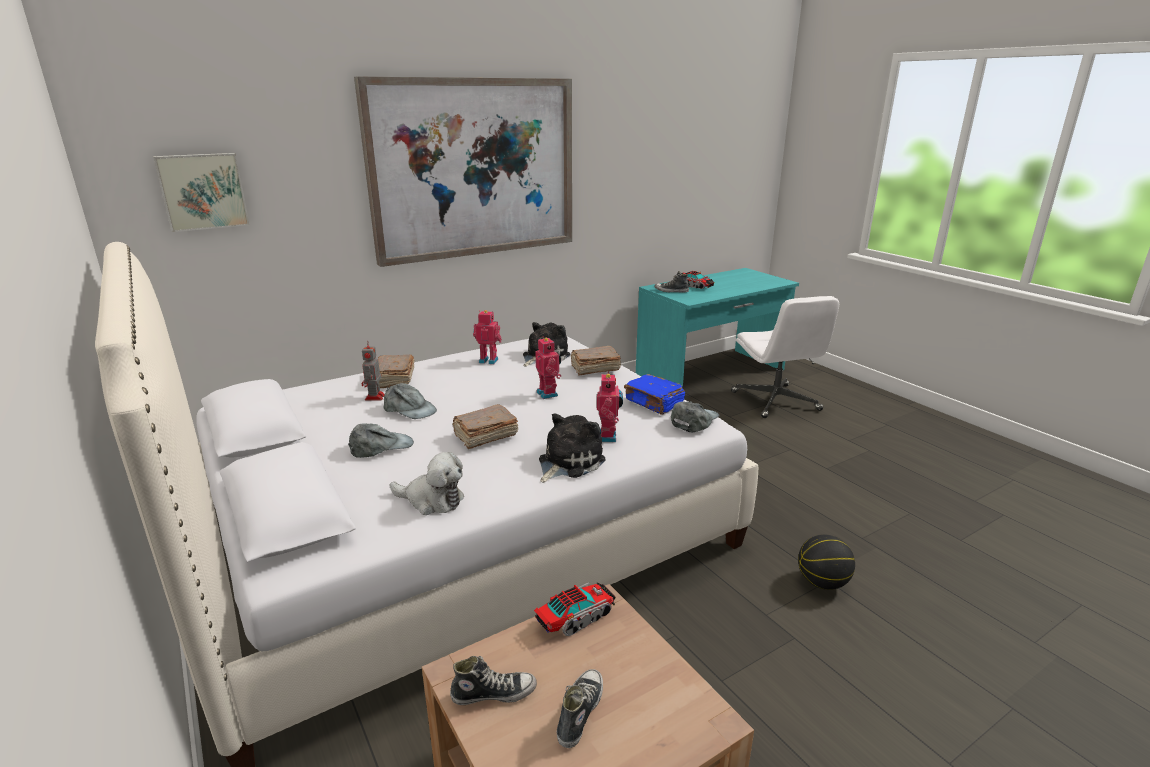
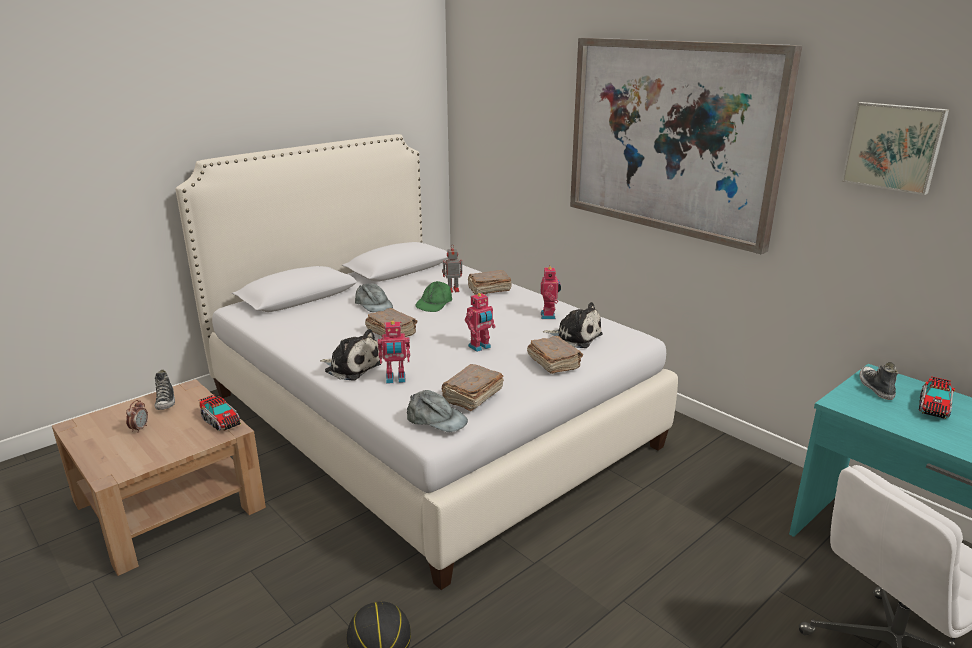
camera: 80 degrees right, 0 degrees up
(203, 191) = (491, 116): picture -> picture (894, 147)
(409, 409) = (434, 303): grey cap -> green cap
(432, 500) = (300, 330): plush toy -> none
(579, 712) = (139, 429): shoe -> alarm clock
(654, 403) = (472, 396): blue book -> brown book

